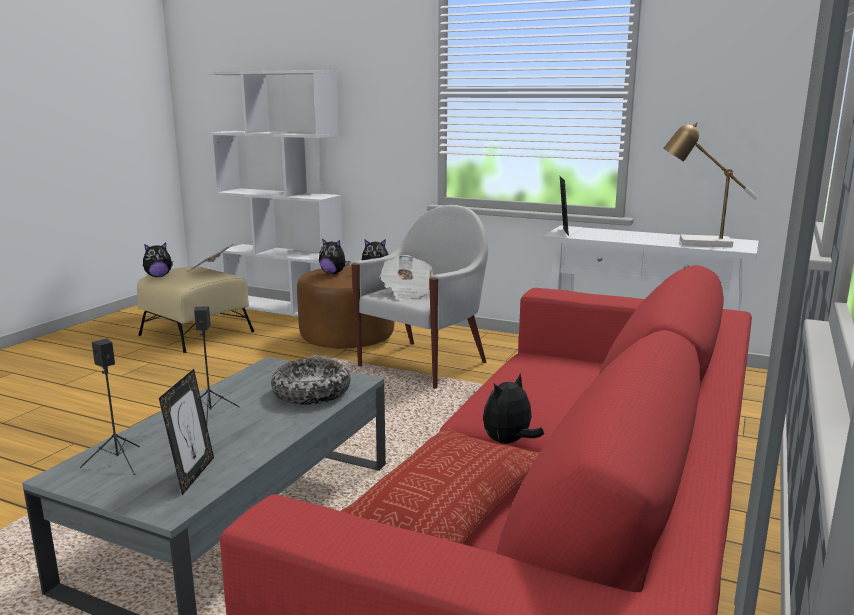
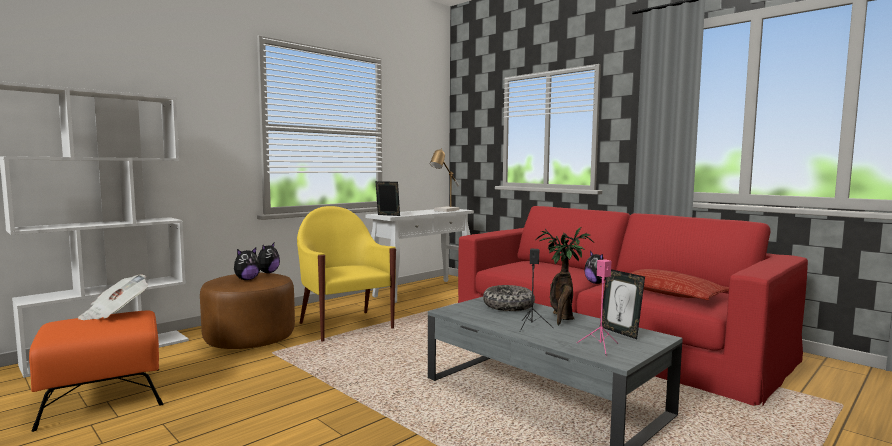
camera: 70 degrees left, 10 degrees down
(117, 462) = (600, 347): black speaker -> pink speaker
(158, 276) = (67, 335): plush toy -> none
(192, 475) = (620, 332): picture frame -> picture frame turned 150 degrees counterclockwise
(196, 333) = (104, 396): beige ottoman -> orange ottoman
(258, 431) = (562, 318): none -> potted plant
(407, 292) = (342, 271): newspaper -> none
(425, 364) = (345, 325): white armchair -> yellow armchair

